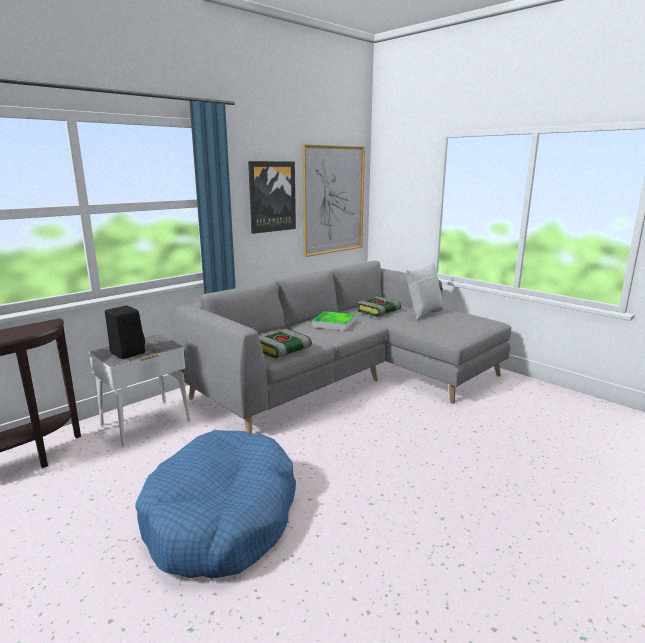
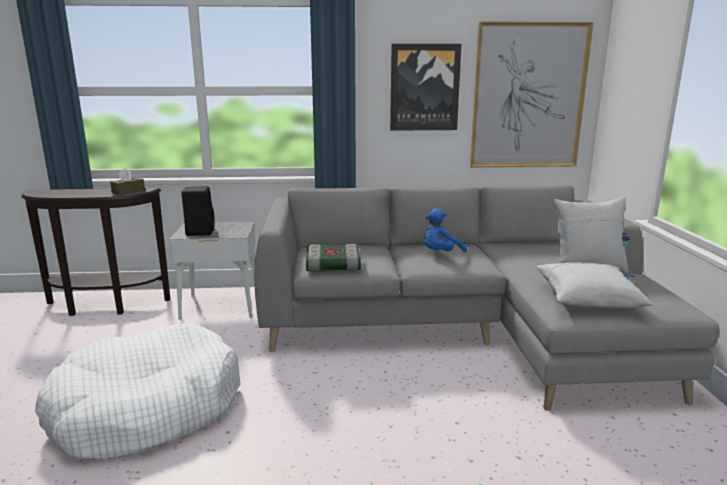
camera: 40 degrees right, 0 degrees up
(38, 328) = (128, 192): none -> brown tissue box
(222, 517) = (147, 409): blue dog bed -> white dog bed
(334, 323) = (440, 253): tray -> blue plush toy
(378, 312) = (528, 254): book -> none
(452, 329) = (587, 300): none -> grey pillow

